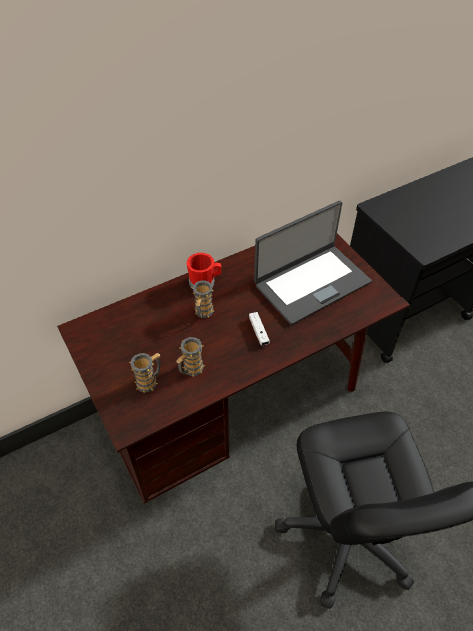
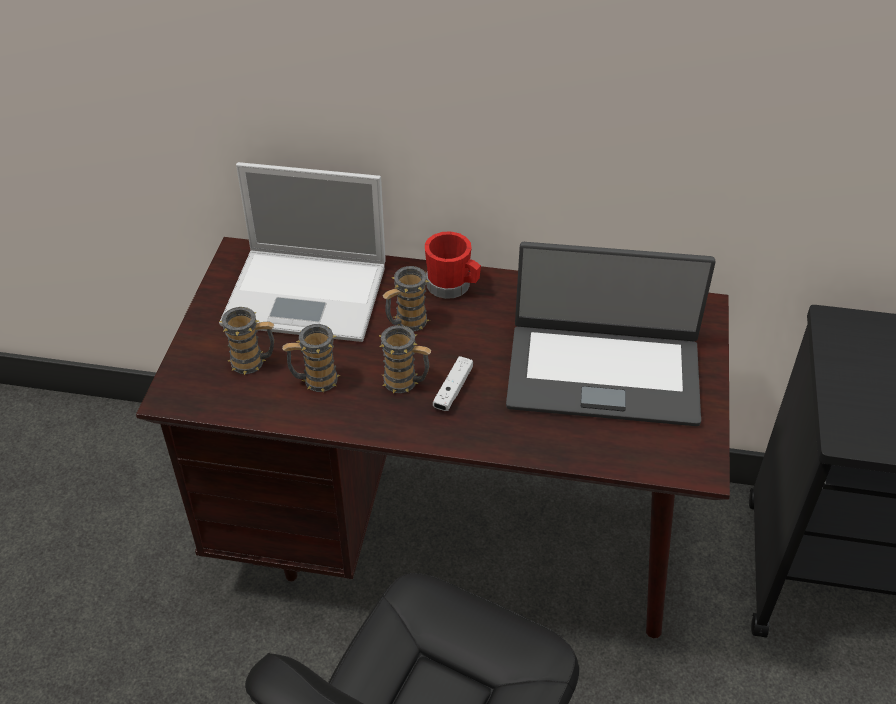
camera: 40 degrees right, 5 degrees down
(139, 329) = (309, 295): none -> laptop
(234, 342) = (406, 382): none -> mug

